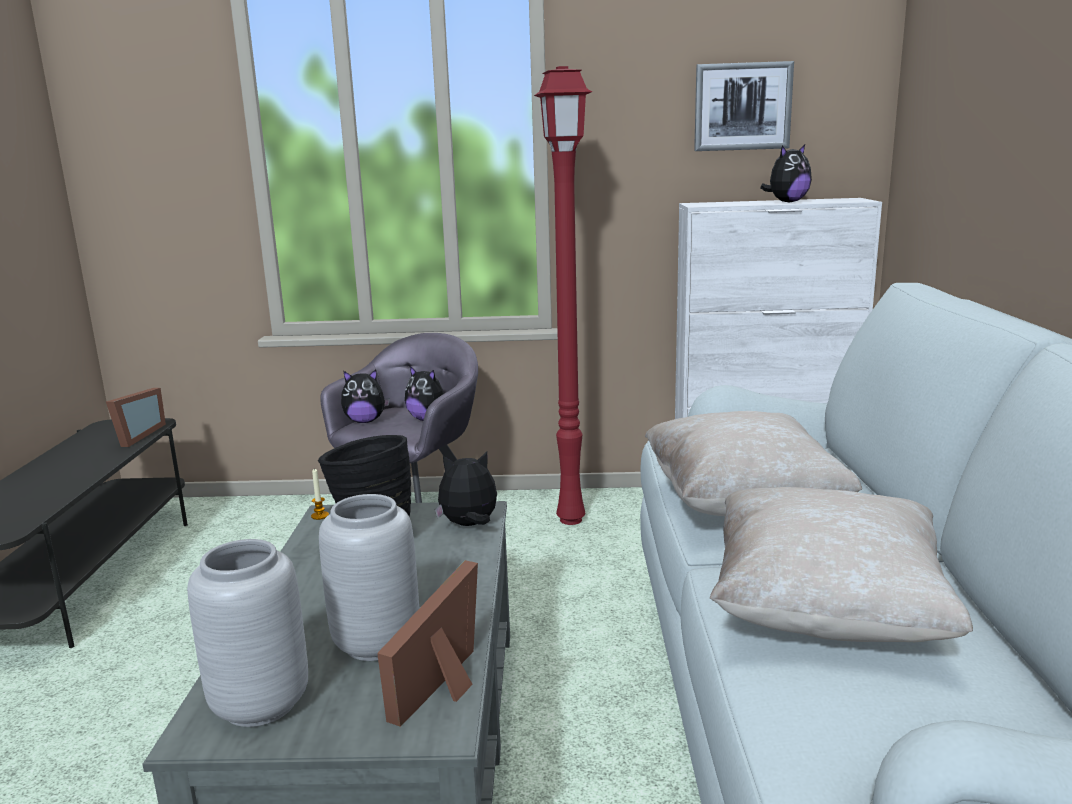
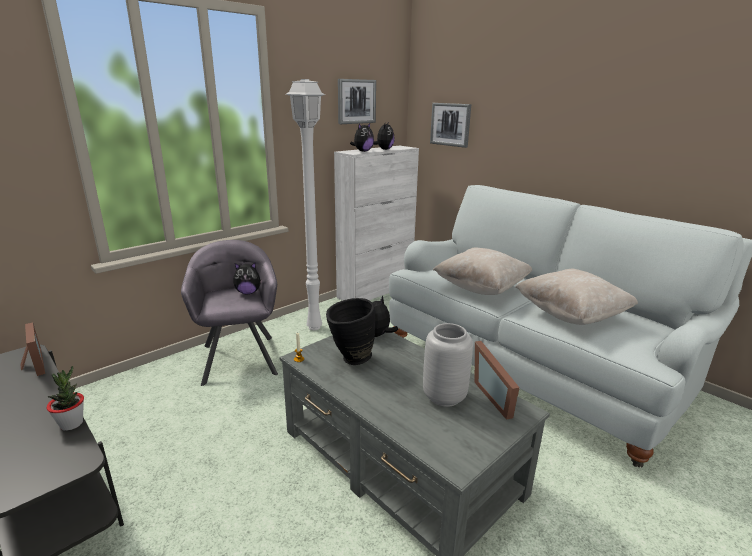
camera: 45 degrees left, 5 degrees up
(60, 498) = (72, 424): none -> potted plant
(260, 705) = (456, 442): grey vase -> none
(365, 421) = (212, 304): plush toy -> plush toy (363, 151)
(569, 521) = (314, 328): red floor lamp -> white floor lamp
(944, 146) = (450, 124): none -> picture

